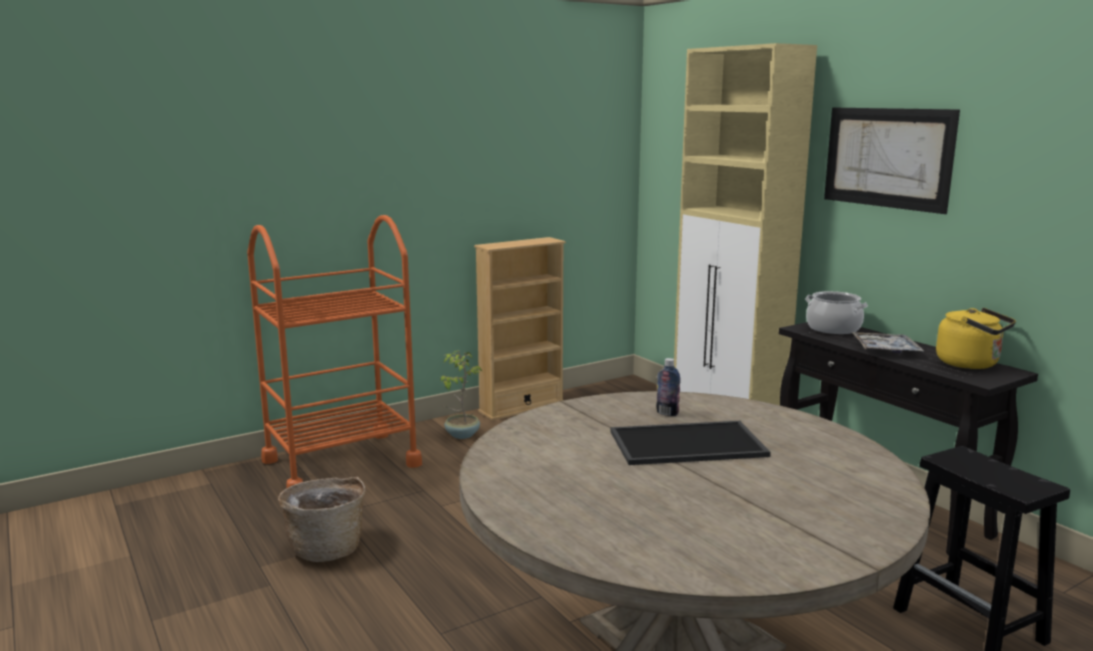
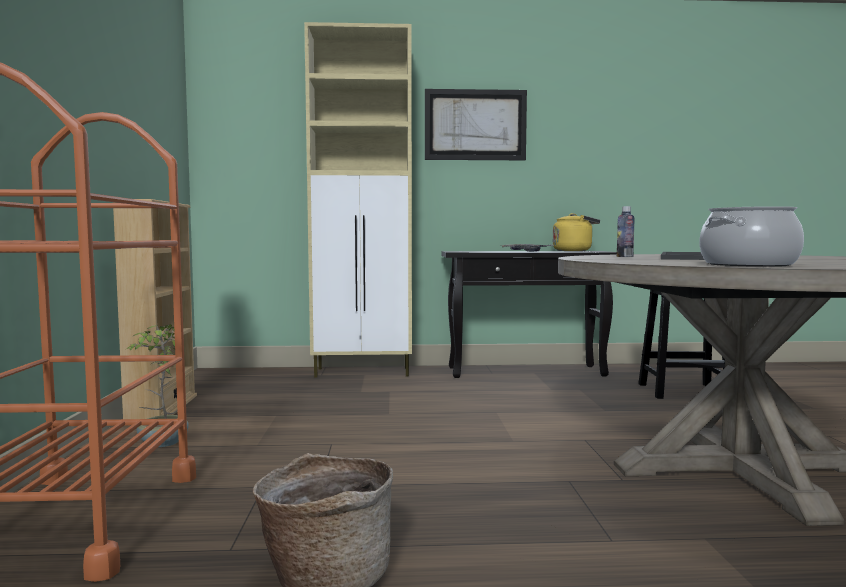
camera: 60 degrees left, 10 degrees down
(833, 328) = (468, 251): cooking pot -> cooking pot (748, 264)

